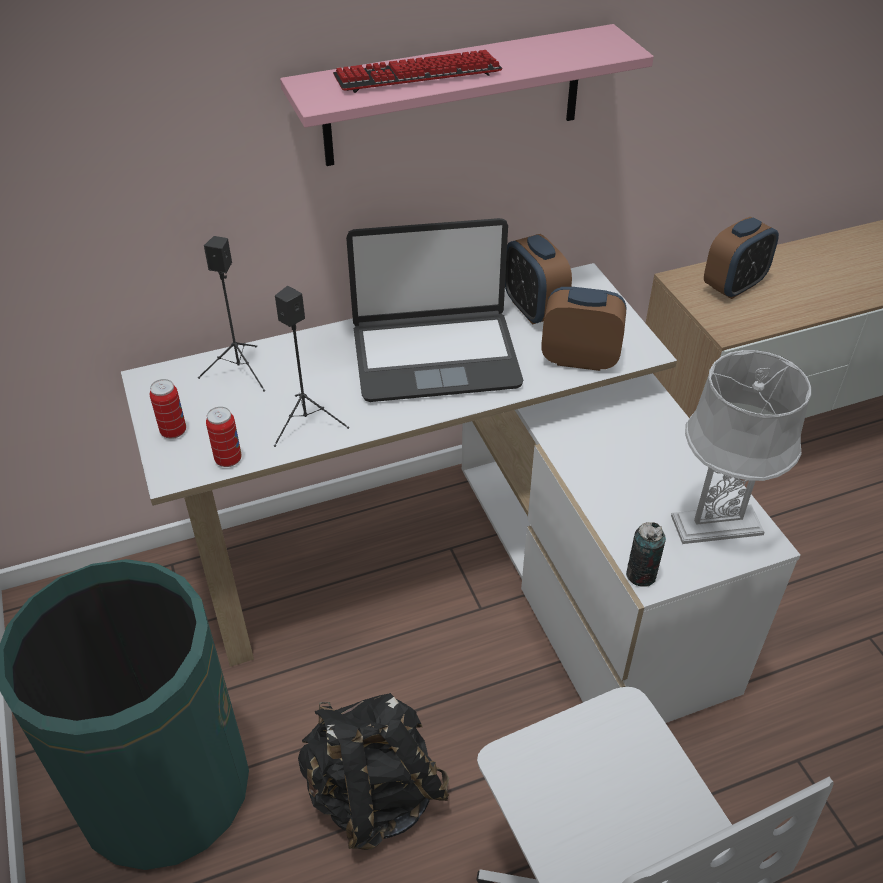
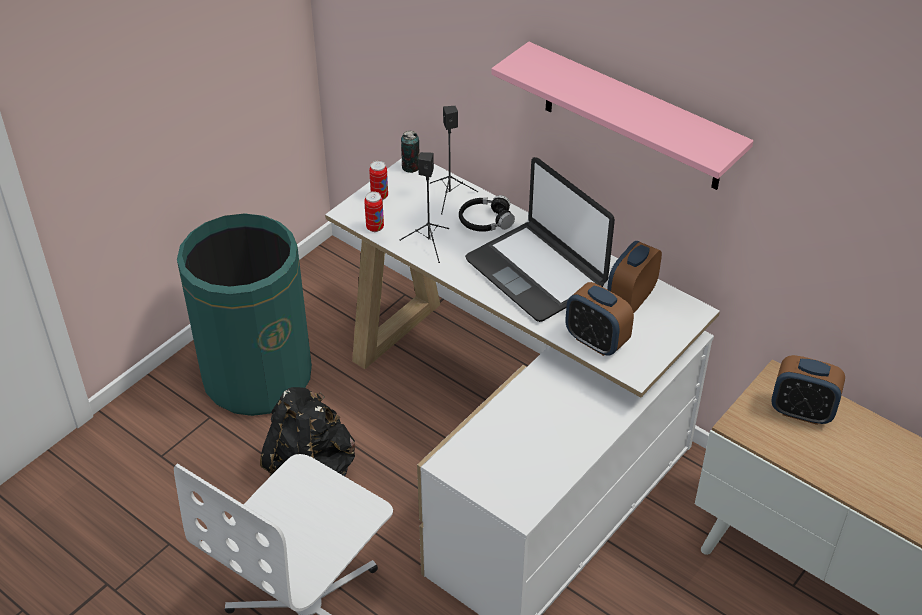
camera: 60 degrees right, 0 degrees up
(313, 360) = (485, 221): none -> black headphones
(417, 75) = (583, 87): keyboard -> none
(579, 359) = (596, 341): alarm clock -> alarm clock turned 150 degrees clockwise
(641, 575) = (445, 456): can -> can (410, 167)
(716, 525) = (519, 482): grey table lamp -> none

